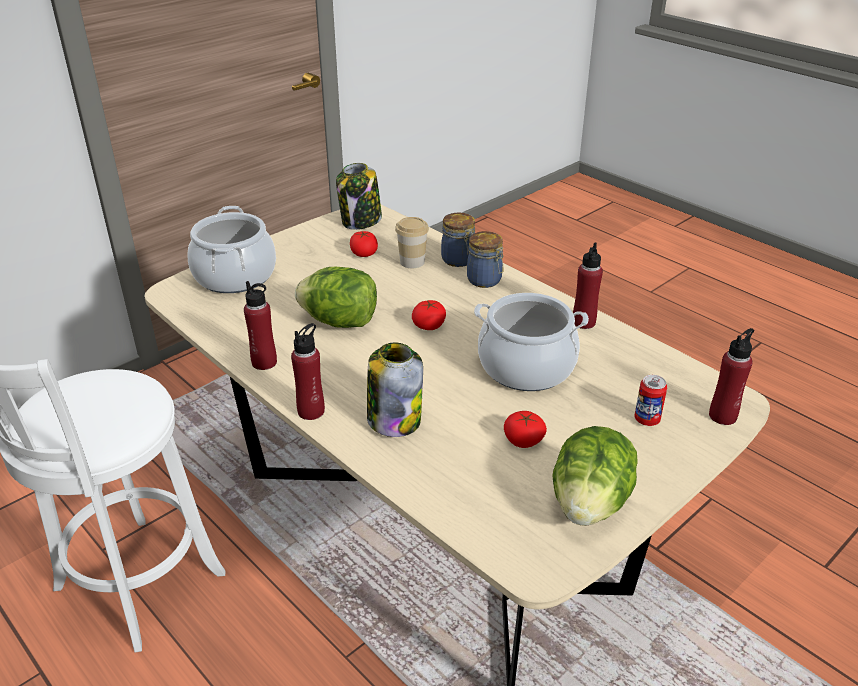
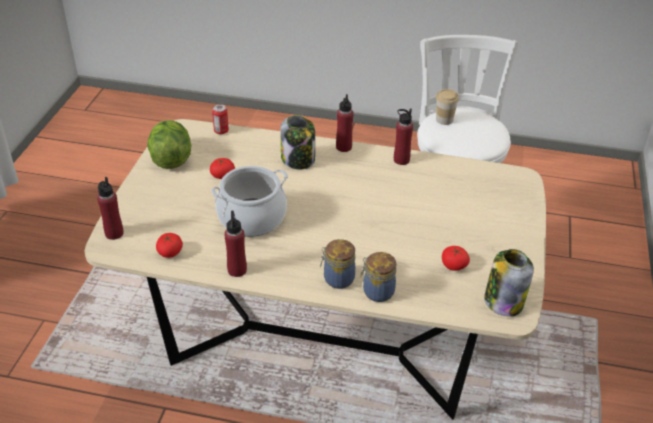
camera: 145 degrees right, 5 degrees up
(234, 276) = (506, 204): cooking pot -> none
(340, 322) = (394, 201): lettuce -> none
(412, 262) = (409, 273): cup -> cup (444, 120)
(429, 325) = (338, 222): tomato -> tomato (170, 252)
(647, 420) = (160, 213): can -> can (221, 131)

